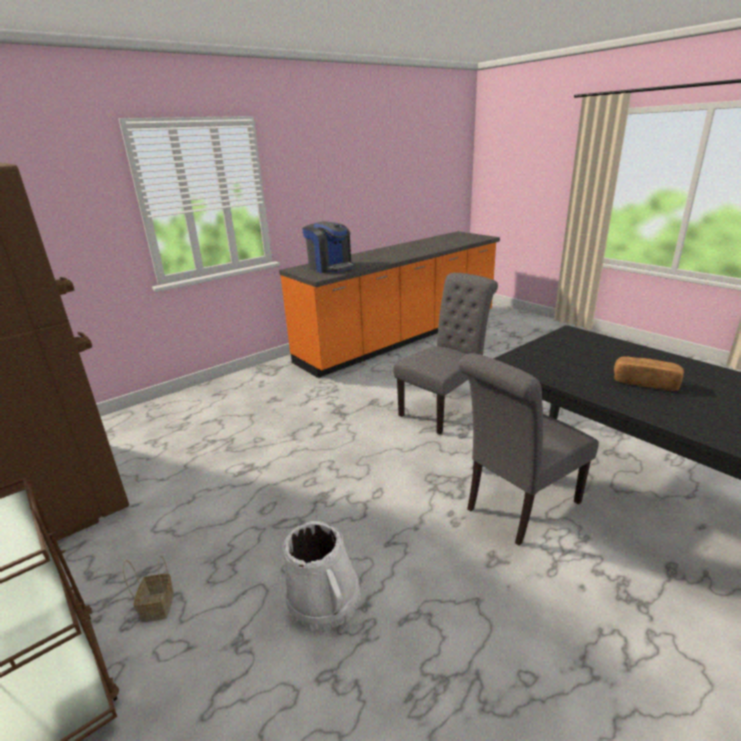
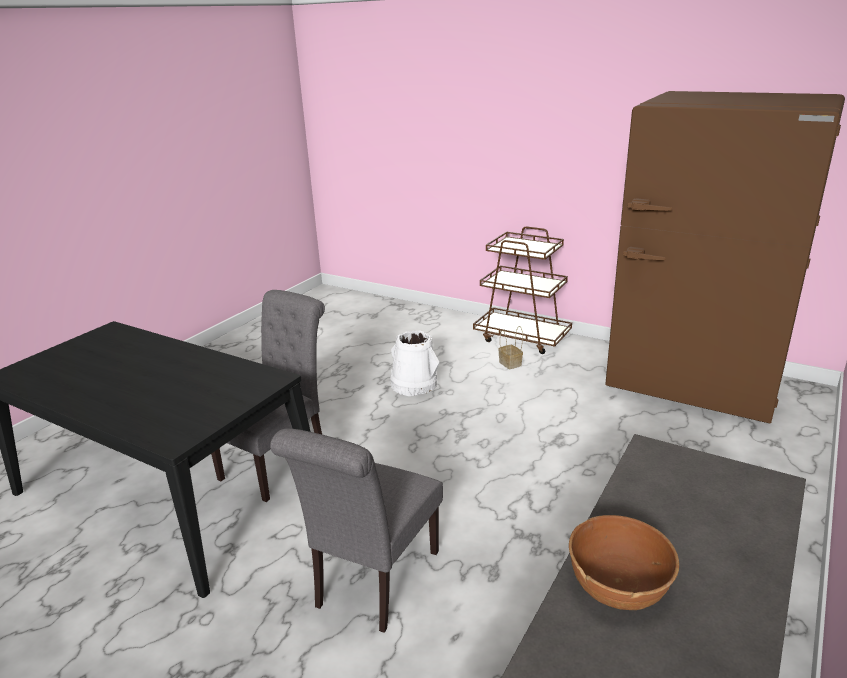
camera: 160 degrees right, 0 degrees up
(330, 267) = (695, 509): coffee machine -> none
(378, 260) = (618, 587): none -> brown bowl
(645, 383) = (151, 374): bread -> none

